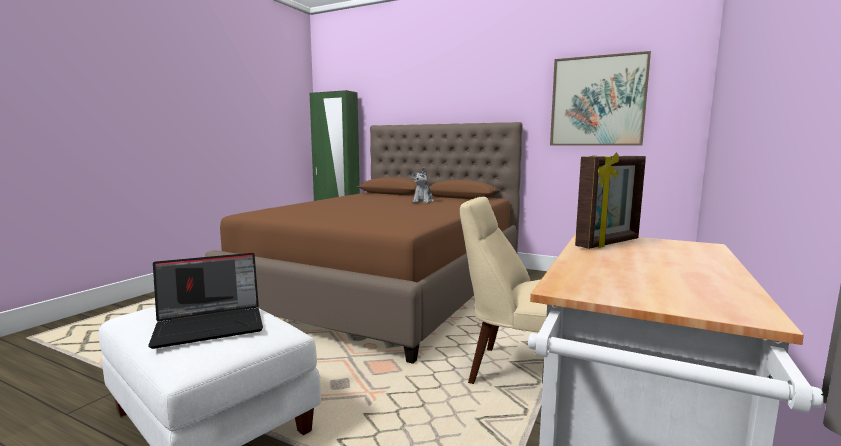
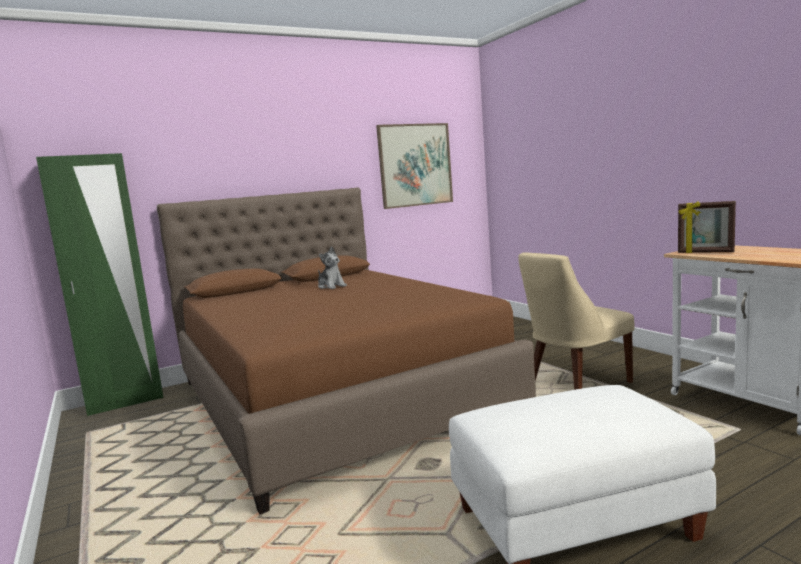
camera: 55 degrees left, 0 degrees up
(211, 325) = (594, 407): laptop -> none
(609, 243) = (705, 252): picture frame -> picture frame turned 120 degrees clockwise

